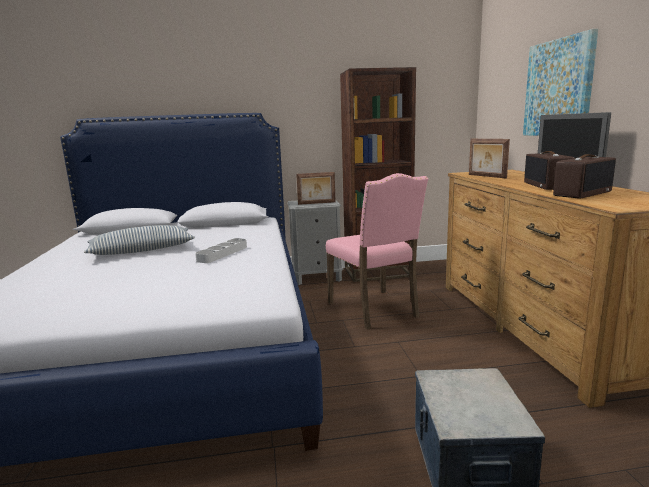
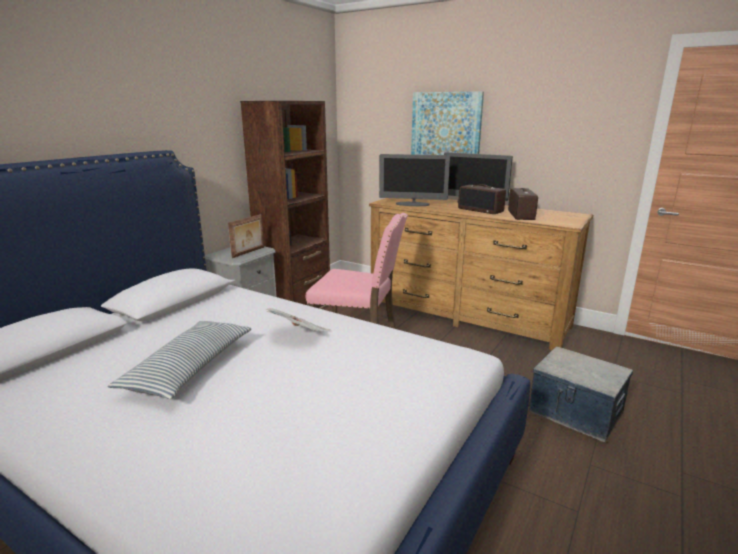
camera: 50 degrees left, 5 degrees up
(222, 253) = (299, 335): grey tray -> newspaper
(486, 176) = (413, 204): picture frame -> monitor

